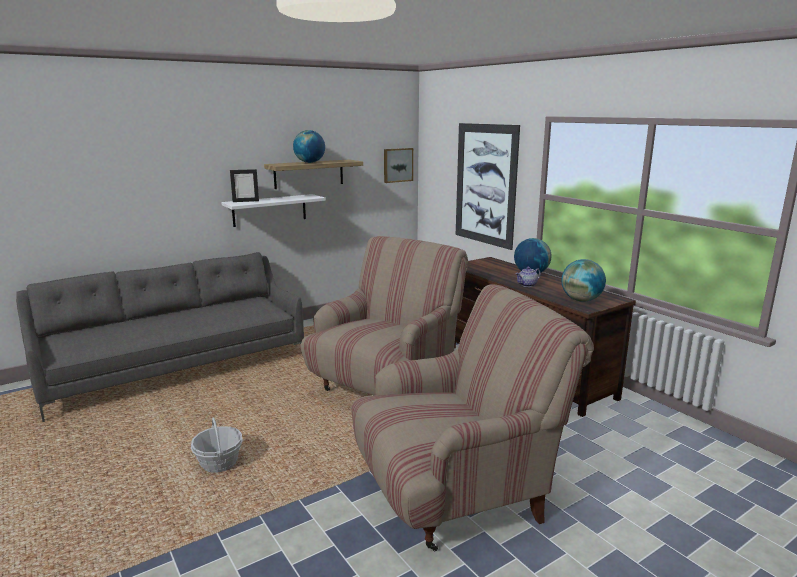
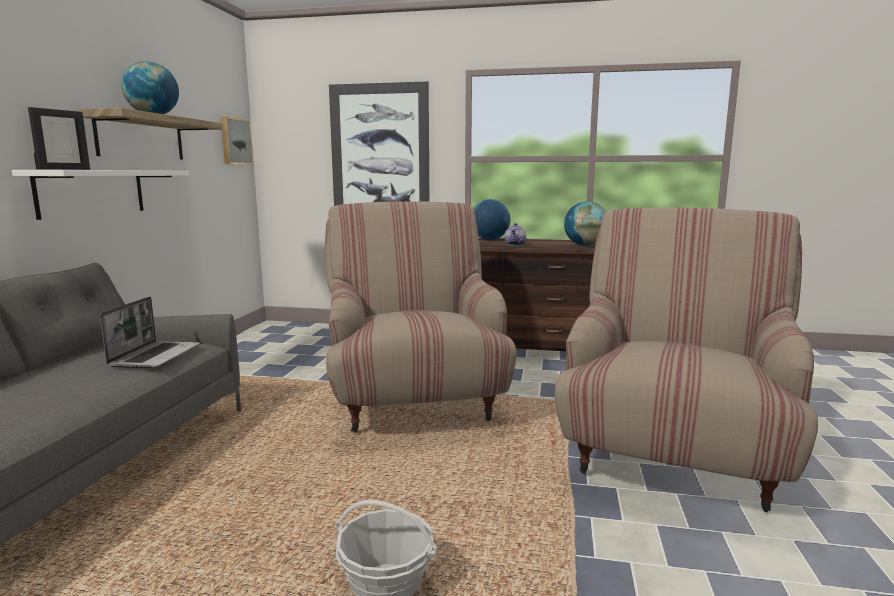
camera: 45 degrees left, 5 degrees down
(250, 313) = (155, 356): none -> laptop

